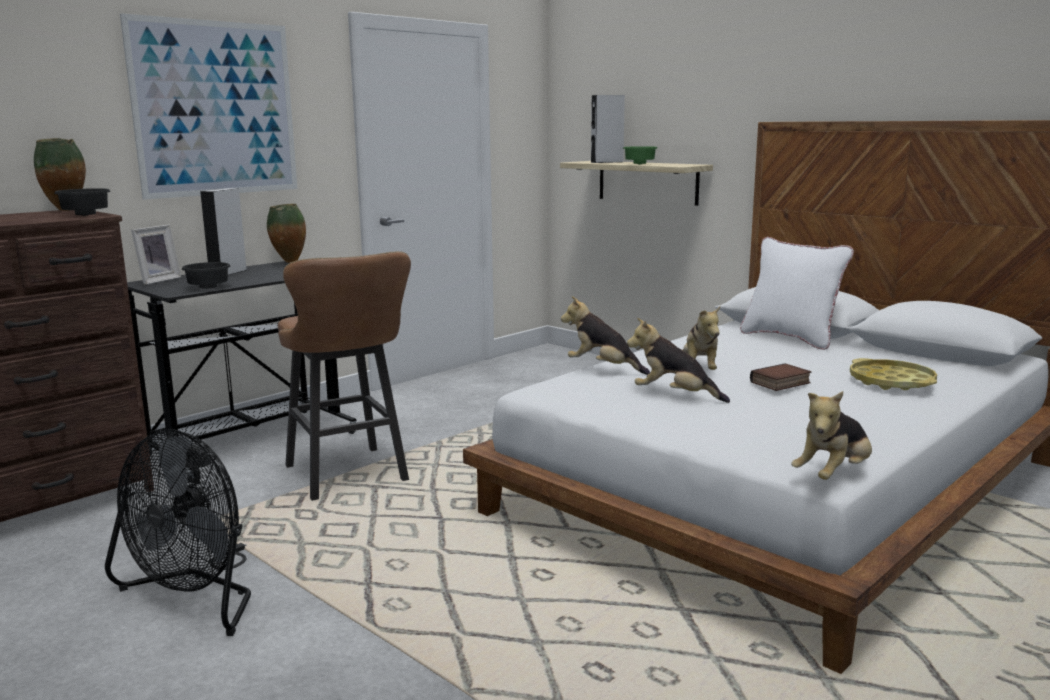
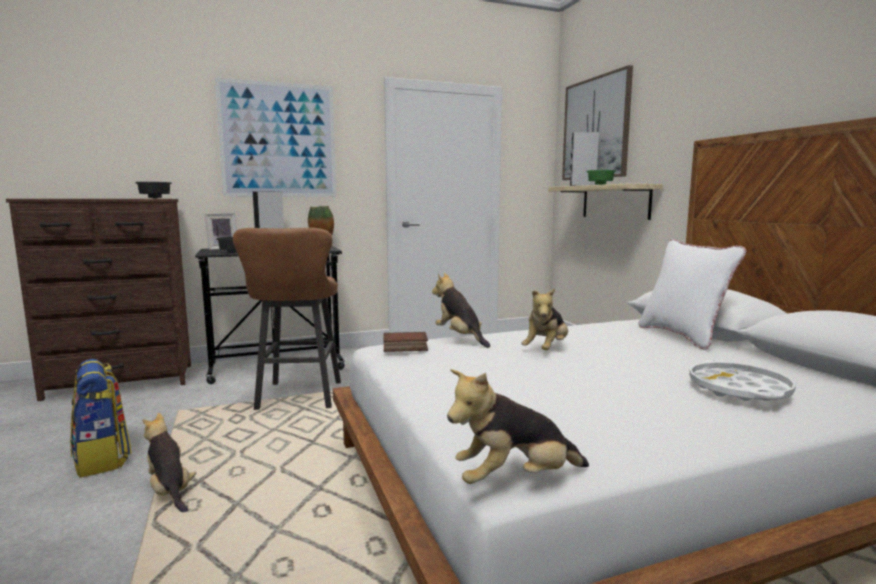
camera: 25 degrees right, 5 degrees down
(67, 210) = (164, 198): vase -> none
(198, 593) = (103, 459): black fan -> backpack
(614, 88) = (596, 128): none -> picture
(674, 396) = (485, 368): plush toy -> plush toy (170, 491)
(780, 383) = (605, 372): book -> book (404, 347)
(891, 382) = (738, 389): yellow tray -> white tray

